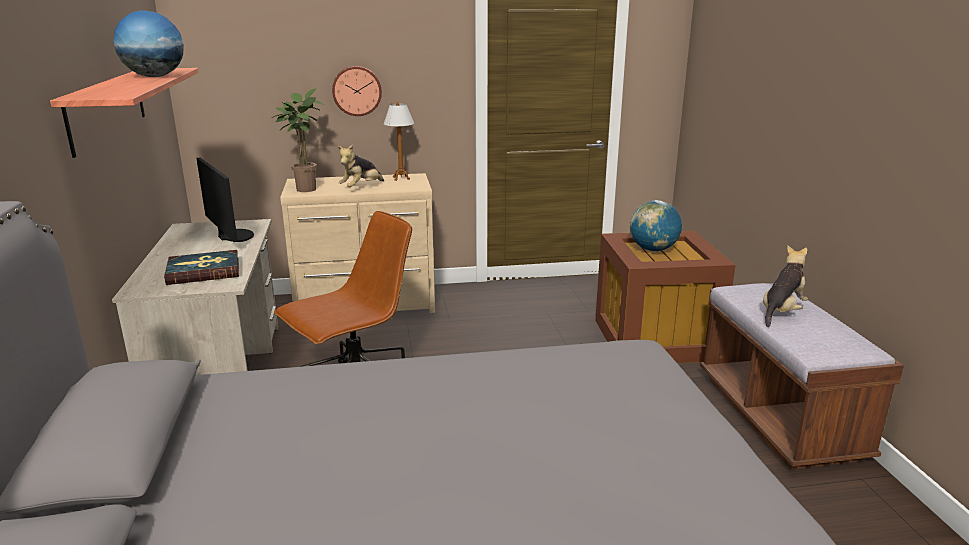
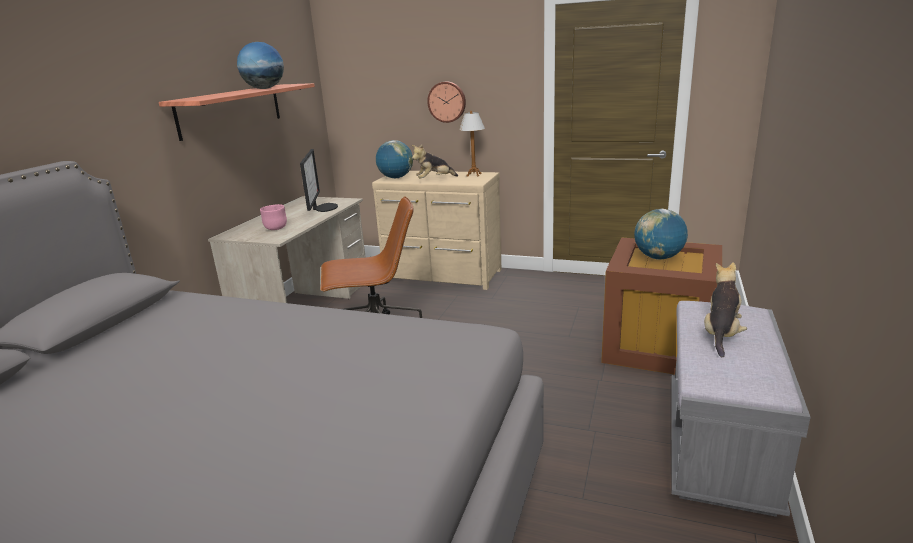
camera: 30 degrees right, 0 degrees up
(204, 271) = (275, 228): book -> pink bowl
(305, 188) = (396, 178): potted plant -> globe
(778, 417) = (719, 446): brown bench -> grey bench
(781, 312) = (721, 334): plush toy -> plush toy turned 45 degrees counterclockwise

